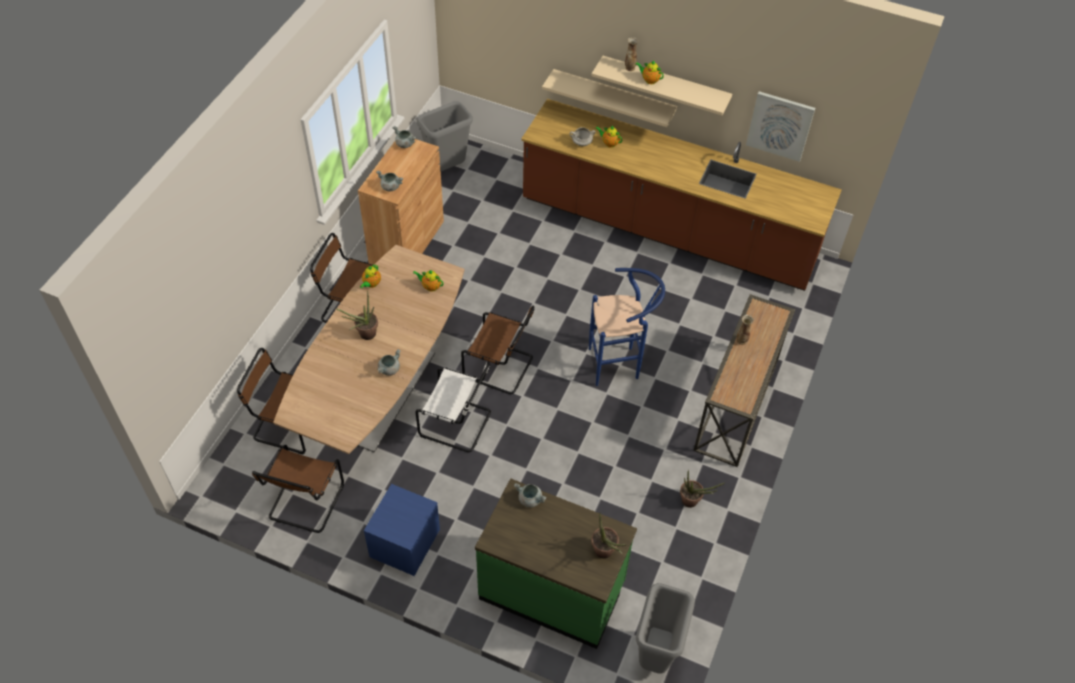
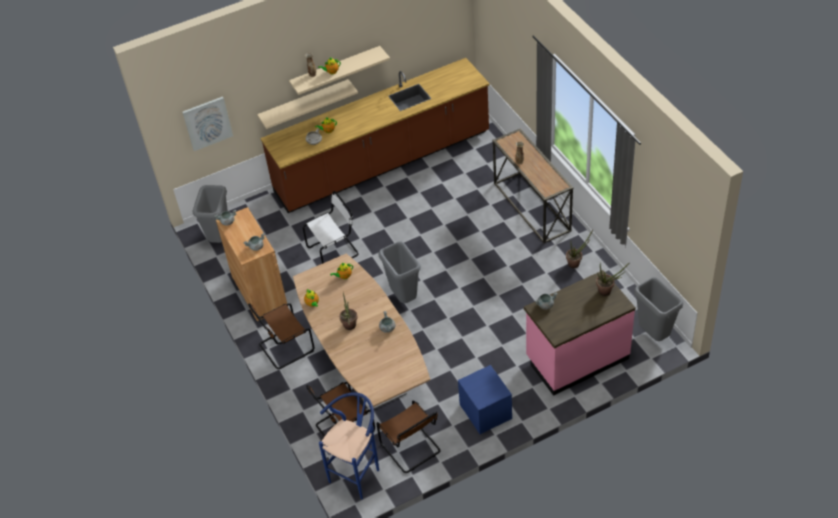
camera: 45 degrees left, 5 degrees down
(458, 424) = (425, 341): white chair -> white chair (335, 251)
(501, 368) = (404, 297): brown chair -> grey trash can
(552, 590) = (576, 358): green counter -> pink counter
(619, 364) = (455, 241): blue stool -> blue stool (358, 473)
(780, 125) = (415, 44): picture -> picture (207, 123)

